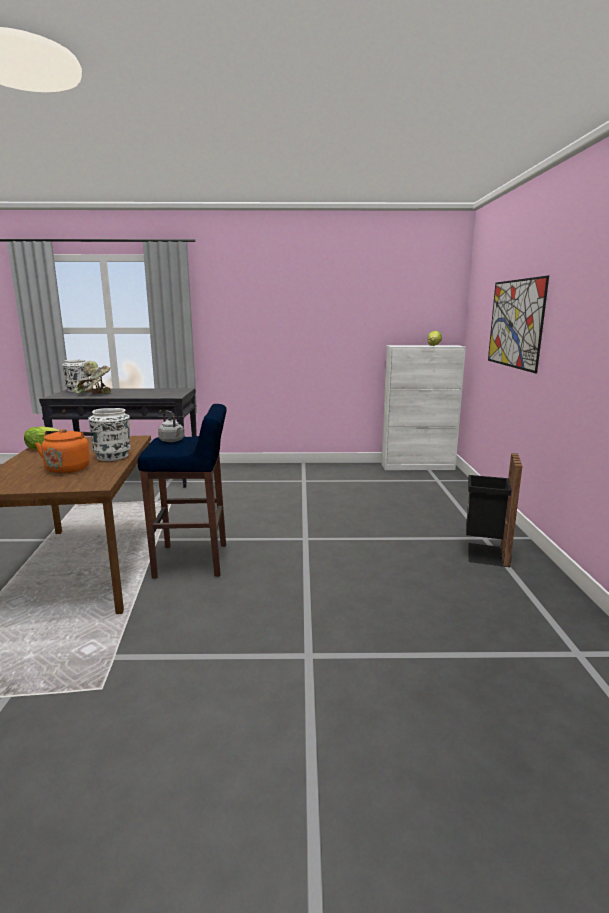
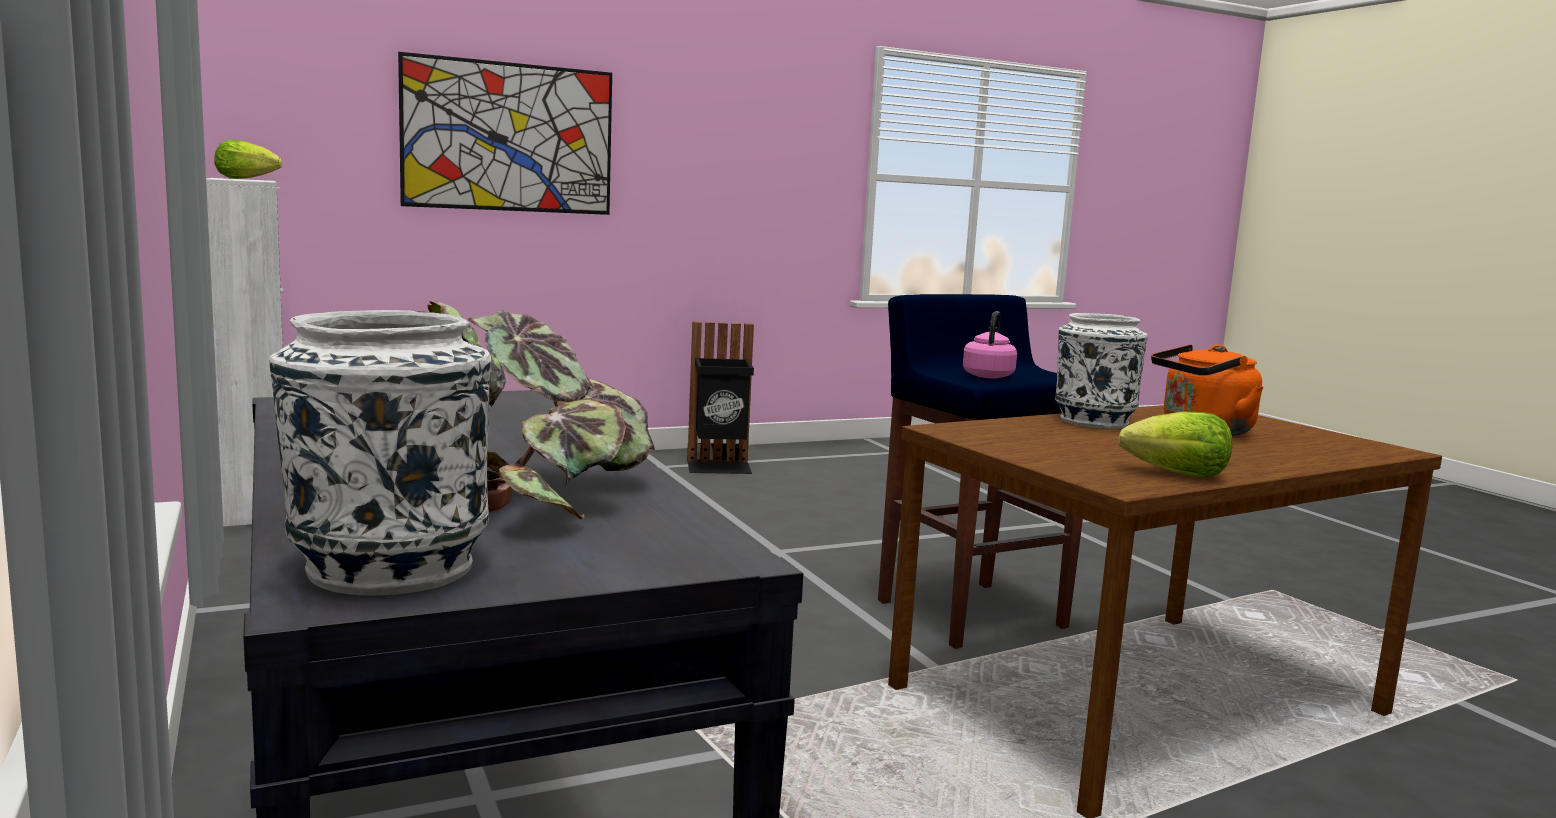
camera: 115 degrees left, 5 degrees down
(172, 441) = (988, 375): grey kettle -> pink kettle

